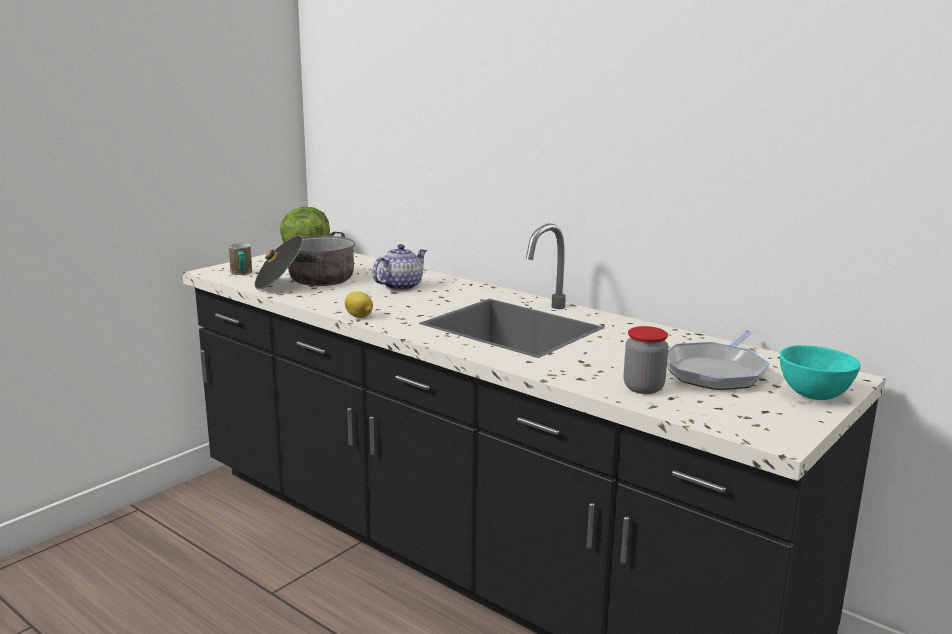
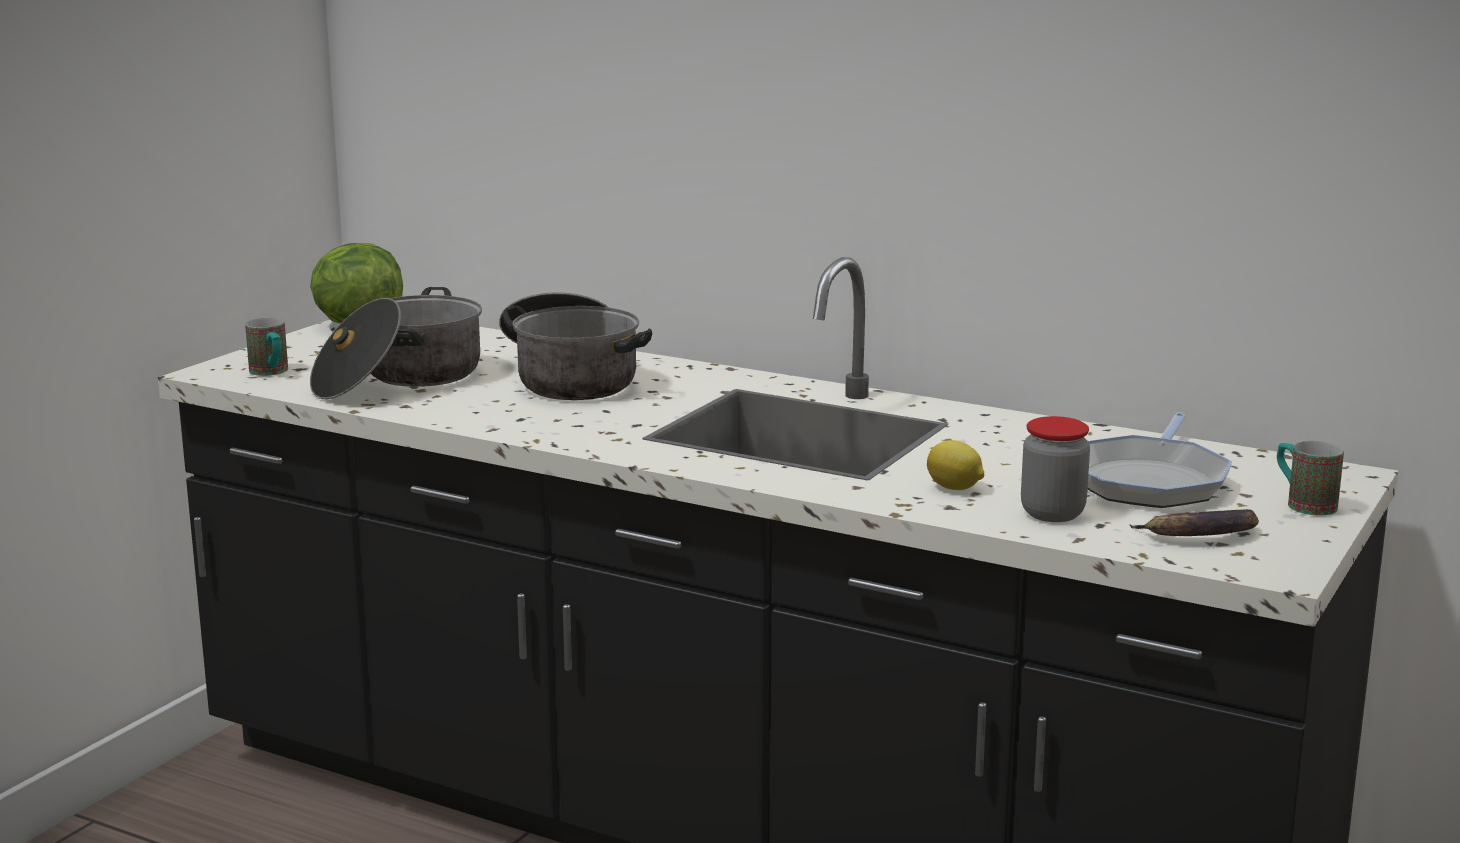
camera: 10 degrees left, 0 degrees up
(359, 317) = (535, 435): lemon -> lemon (955, 488)
(400, 286) = (571, 378): teapot -> cooking pot
(735, 410) = (1200, 535): none -> banana
(813, 395) = (1303, 504): turquoise bowl -> mug

